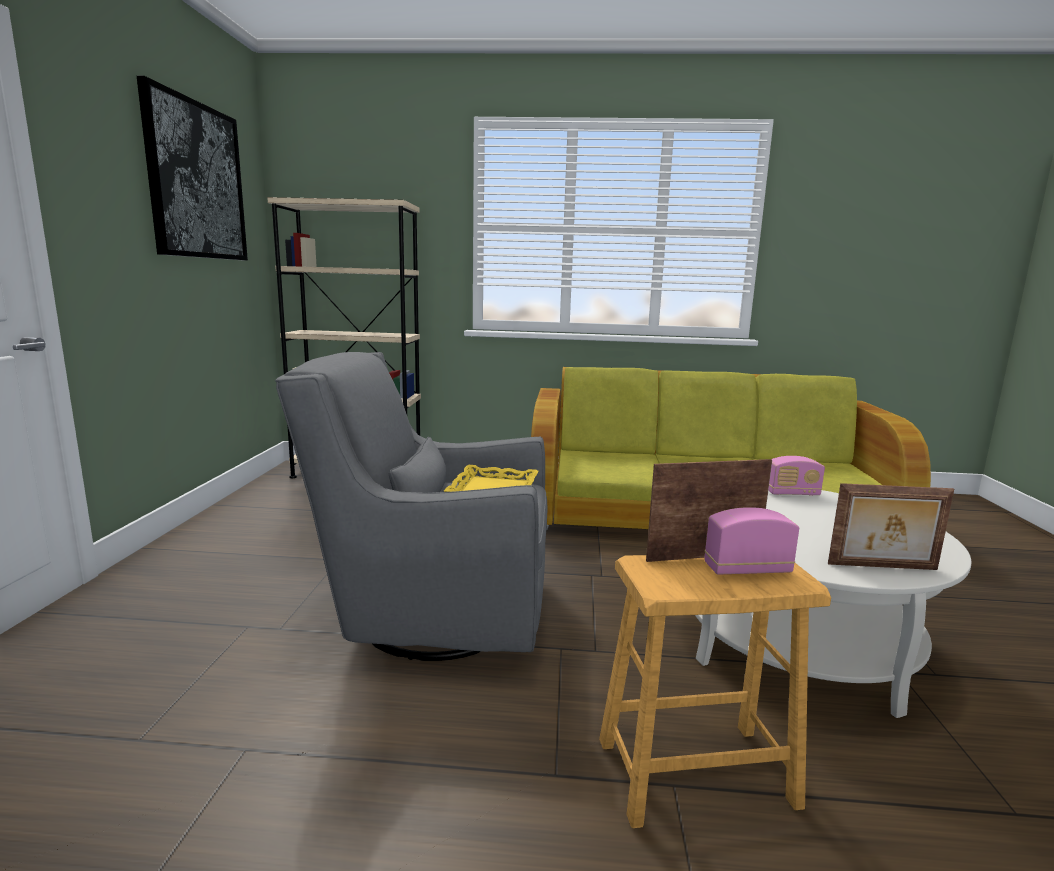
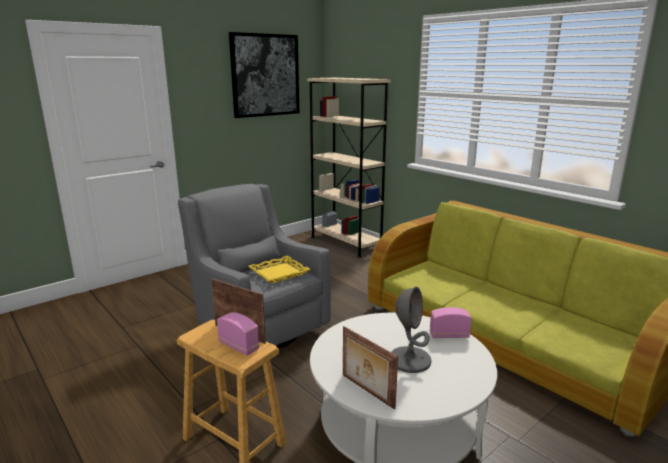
camera: 45 degrees right, 5 degrees up
(792, 493) = (449, 335): radio -> radio turned 135 degrees clockwise
(828, 525) = (409, 360): none -> grey table lamp

